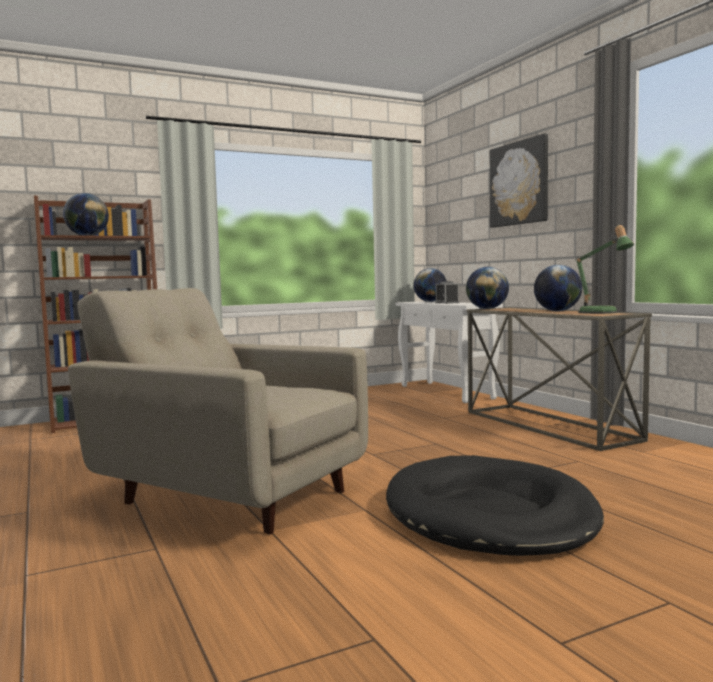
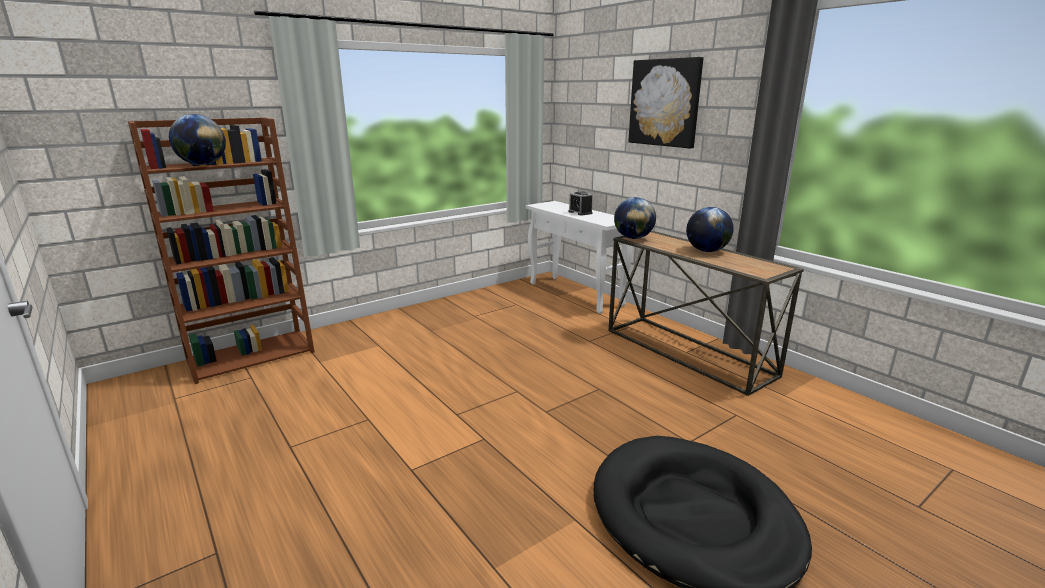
camera: 10 degrees left, 15 degrees up
(226, 494) = (425, 500): beige armchair -> none
(430, 301) = (560, 206): globe -> none
(601, 313) = (757, 265): table lamp -> none

